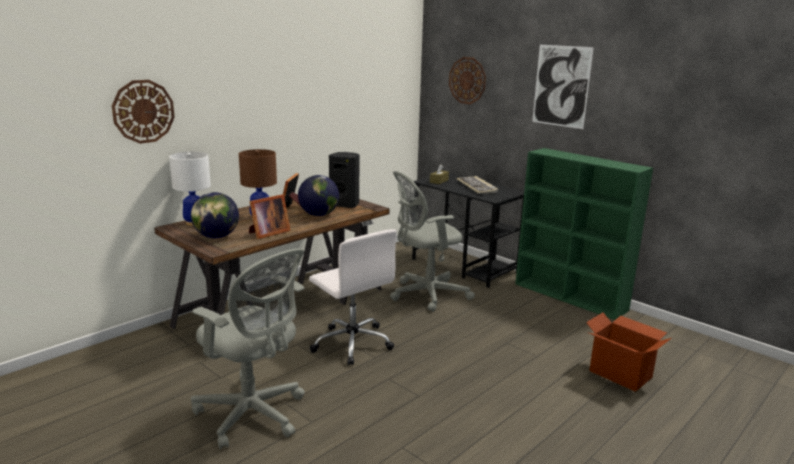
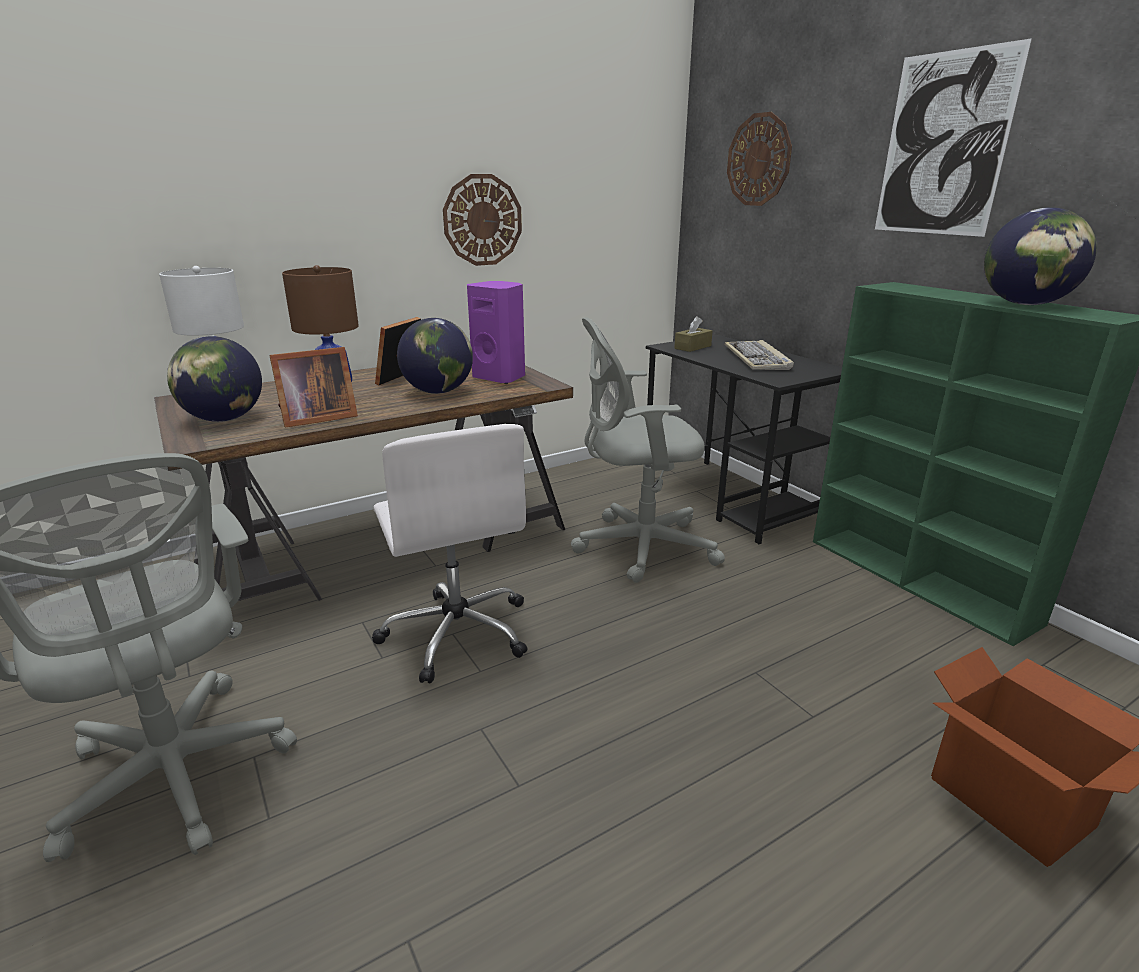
camera: 15 degrees right, 5 degrees up
(143, 111) = (106, 185): wall clock -> wall clock (482, 220)
(345, 204) = (500, 377): black speaker -> purple speaker
(603, 162) = (1025, 304): none -> globe

